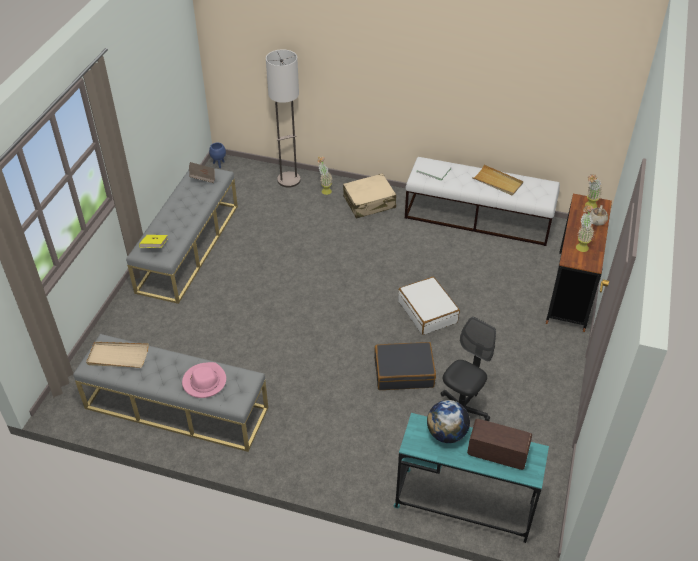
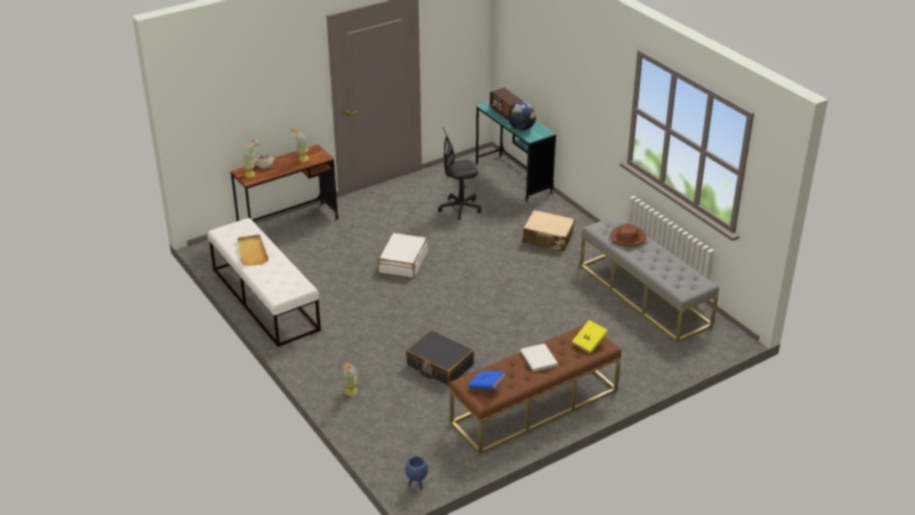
camera: 140 degrees left, 10 degrees down
(118, 356) = (679, 278): beige tray -> none
(188, 247) = (535, 406): grey bench -> brown bench
(202, 178) = (487, 386): brown book -> blue book
(204, 382) = (628, 238): pink hat -> brown hat
(289, 180) = (369, 423): floor lamp -> none
(369, 202) = (329, 359): beige suitcase -> beige suitcase (548, 238)
(404, 372) = (467, 241): black suitcase -> black suitcase (439, 365)
(433, 169) = (282, 286): white book -> white book (538, 359)

